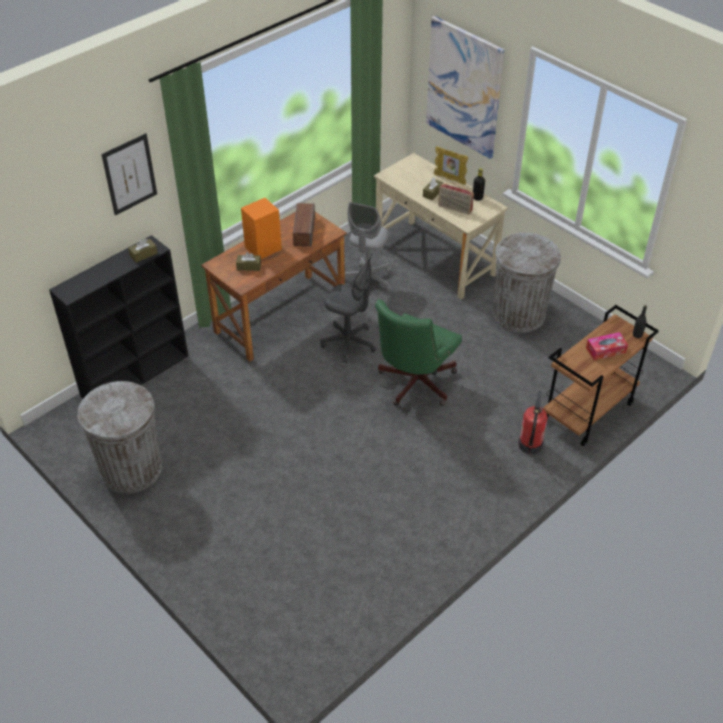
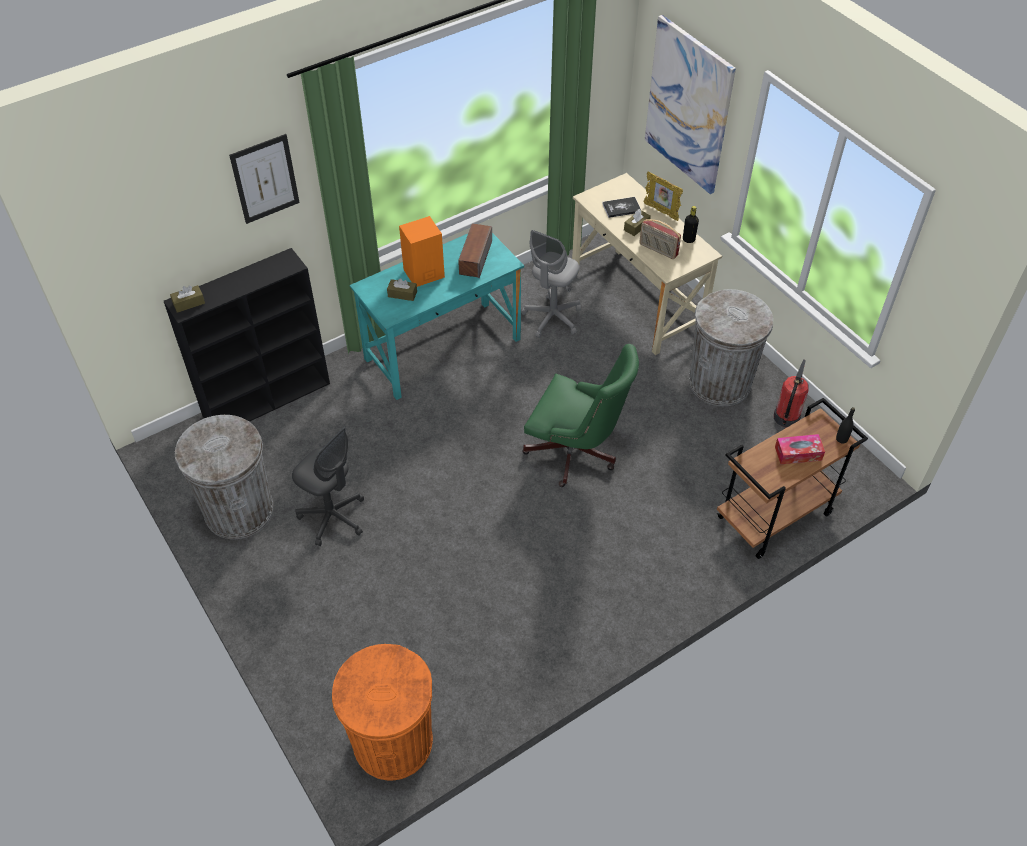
camera: 10 degrees right, 5 degrees up
(143, 254) = (276, 271): brown tissue box -> brown tissue box (189, 303)
(280, 316) = (442, 349): brown desk -> turquoise desk
(311, 637) = (392, 742): none -> orange trash can
(349, 343) = (513, 392): grey office chair -> grey office chair (333, 517)
(413, 384) = (576, 453): green office chair -> green office chair turned 105 degrees counterclockwise
(416, 180) = (621, 208): none -> book
(530, 445) = (695, 548): fire extinguisher -> fire extinguisher (786, 418)

